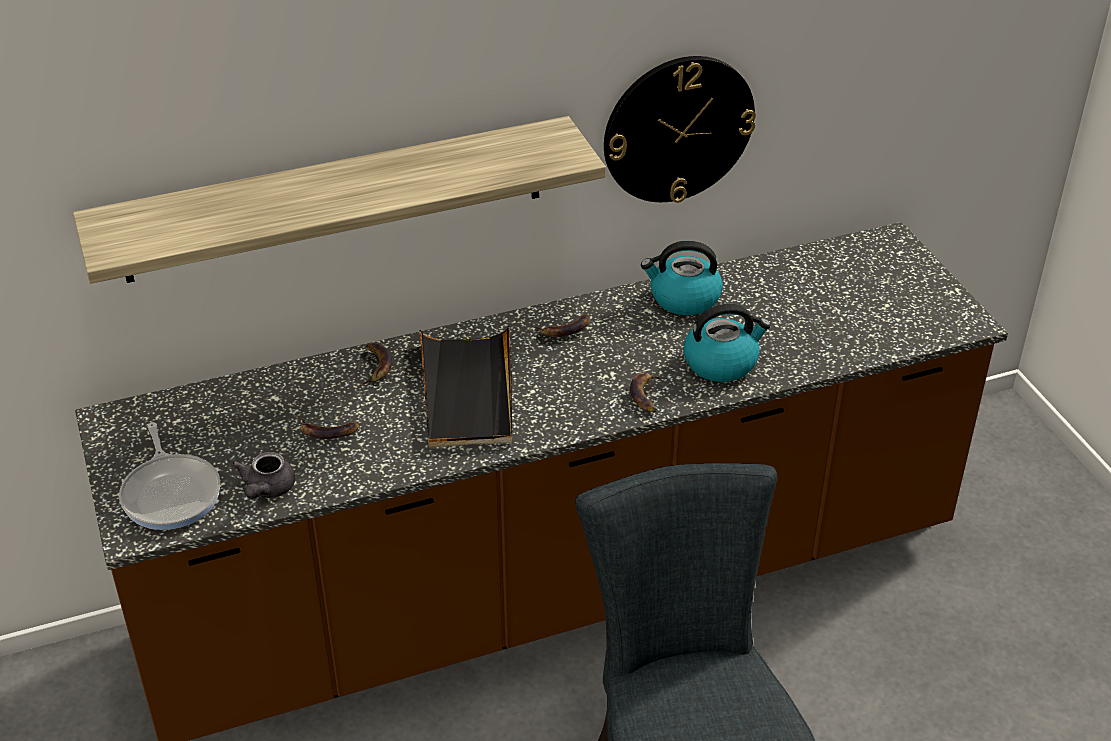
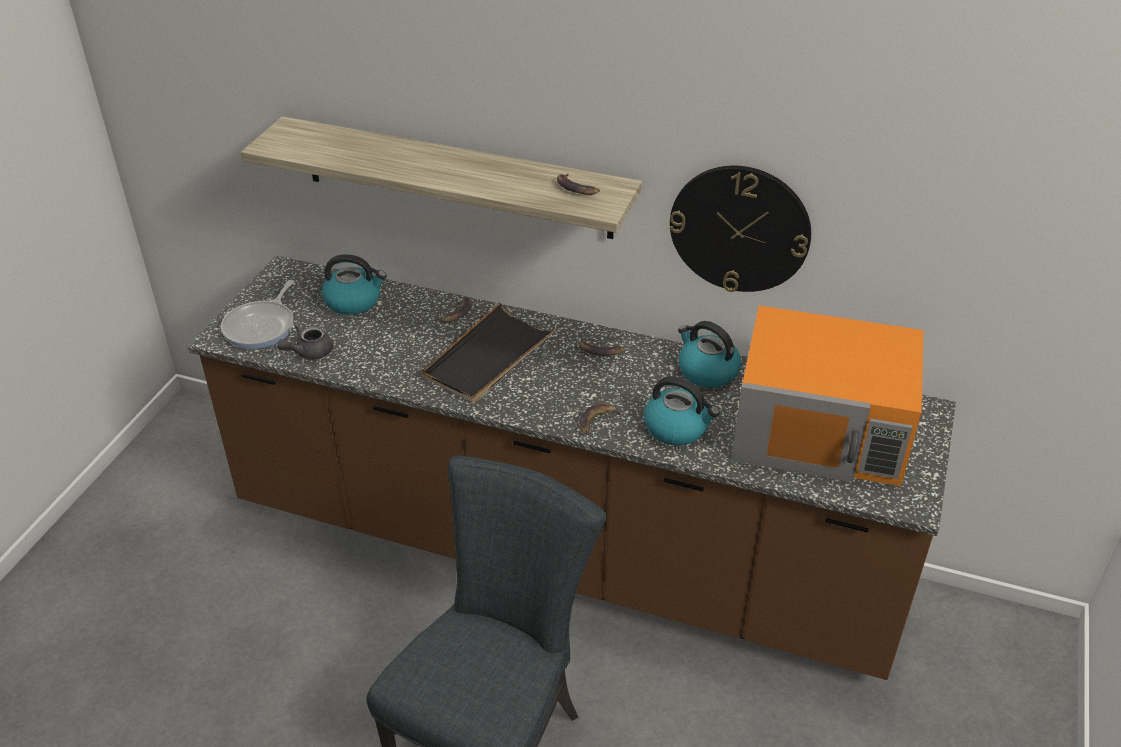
camera: 40 degrees right, 0 degrees up
(244, 411) = (354, 301): none -> kettle
(328, 431) = (382, 337): banana -> banana (576, 188)
(835, 300) = (822, 430): none -> orange microwave

